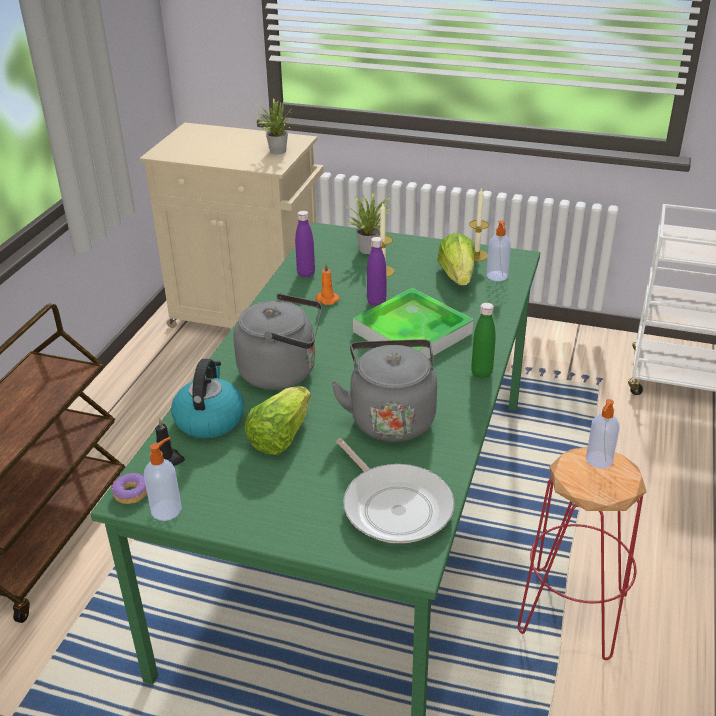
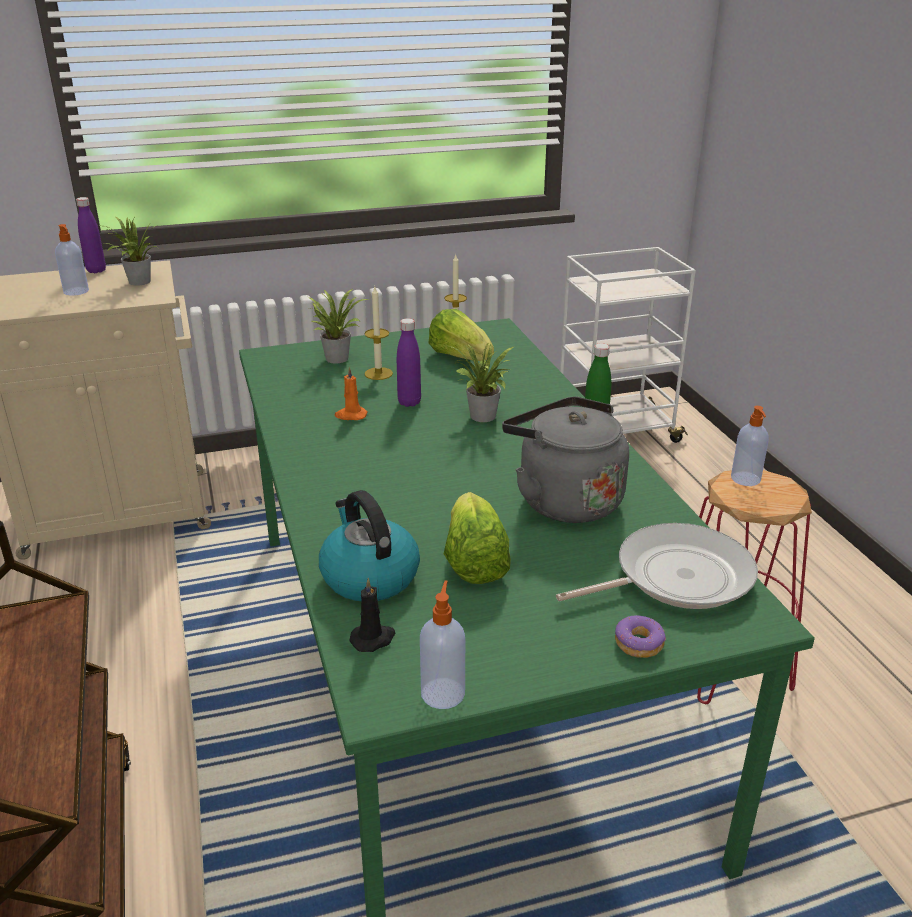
camera: 35 degrees left, 5 degrees down
(131, 493) = (374, 696): donut -> donut (639, 644)
(283, 372) = (393, 498): grey kettle -> none
(306, 274) = (295, 398): purple bottle -> purple bottle (96, 270)
(394, 506) = (675, 577): frying pan -> frying pan turned 45 degrees counterclockwise
(412, 332) = (482, 418): tray -> potted plant
(497, 276) = (498, 347): soap dispenser -> soap dispenser (76, 292)

